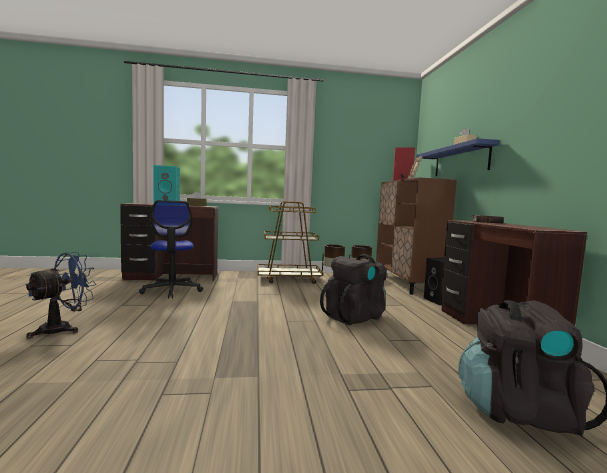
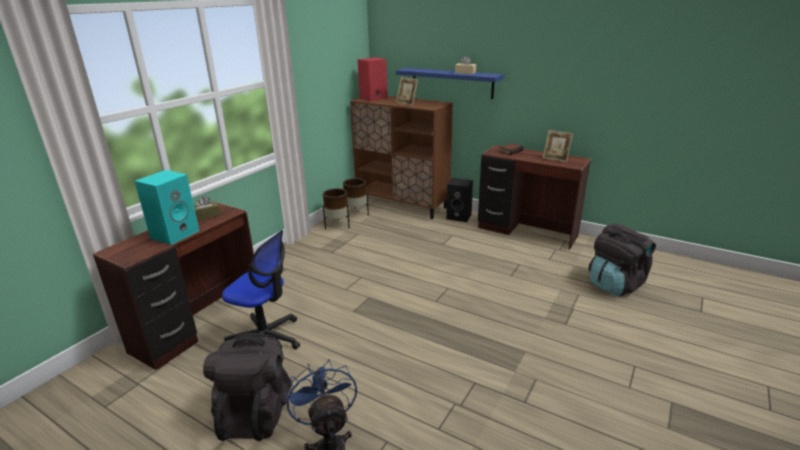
camera: 50 degrees left, 20 degrees up
(289, 279) = (315, 252): brown cart -> none
(355, 317) = (457, 267): black backpack -> black backpack (256, 412)
(526, 226) = (556, 159): none -> picture frame

